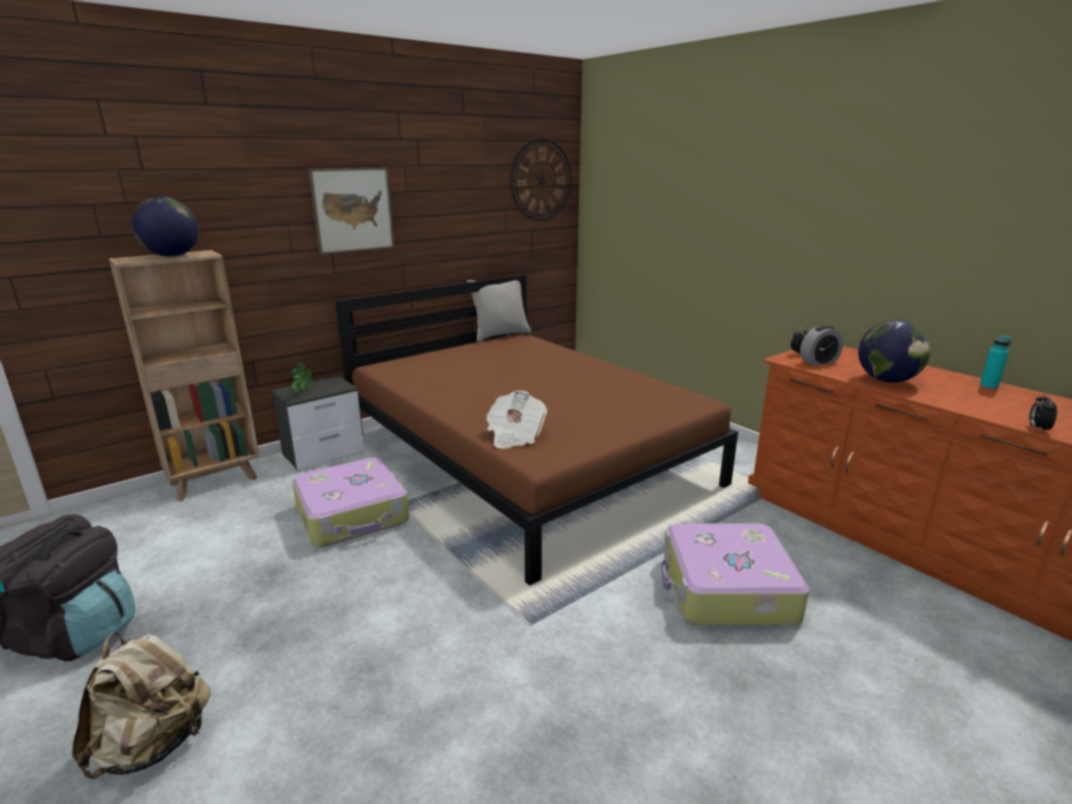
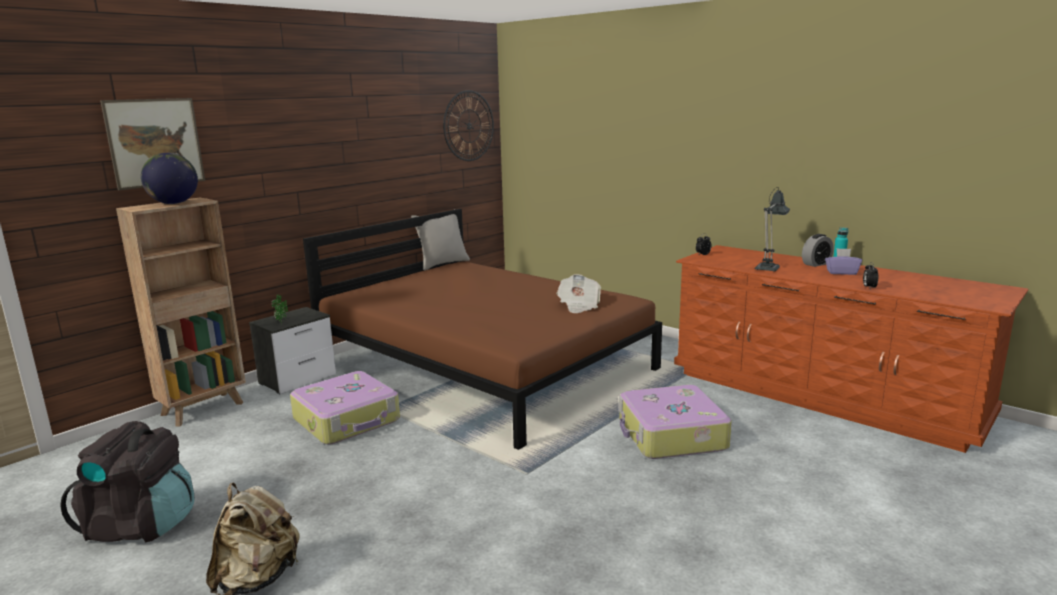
camera: 10 degrees left, 5 degrees down
(353, 210) = (315, 158): picture -> picture (155, 142)
(515, 435) = (490, 334): newspaper -> newspaper (579, 306)
(818, 362) = (718, 259): alarm clock -> alarm clock (816, 264)
(886, 380) = (768, 267): globe -> table lamp
(993, 398) = (841, 272): none -> purple tissue box

